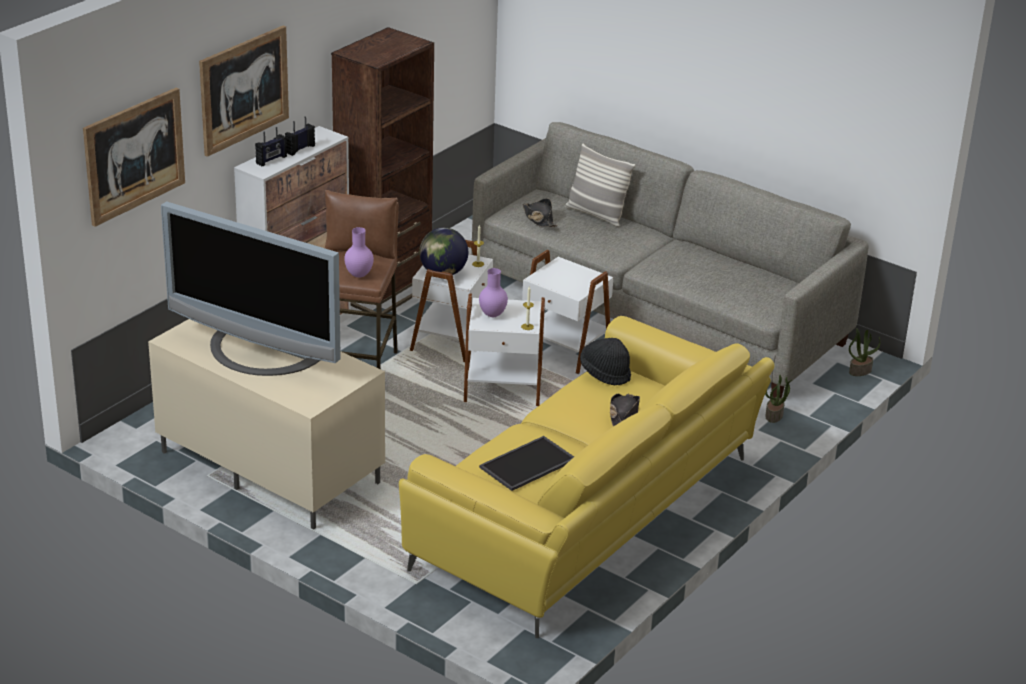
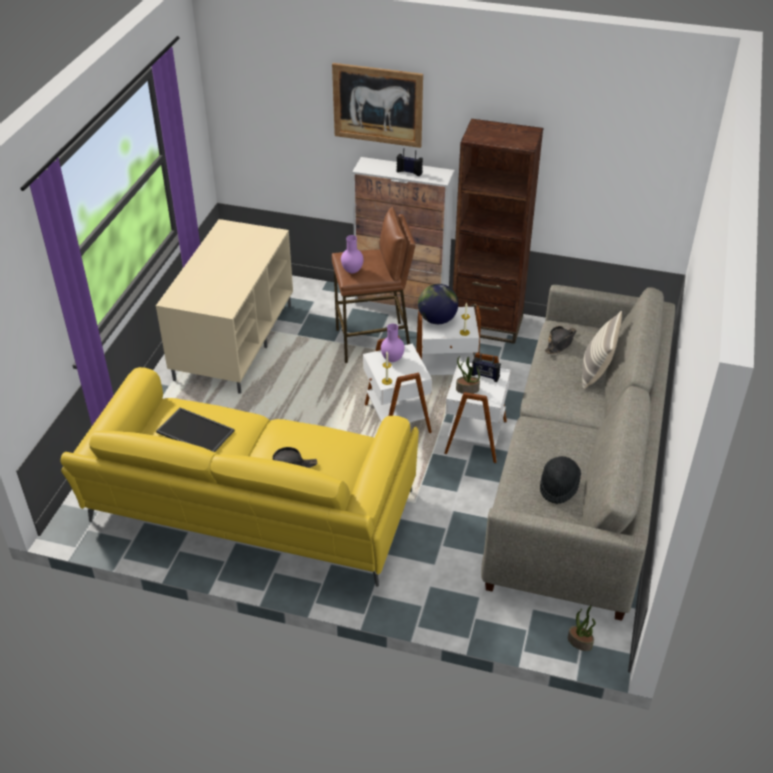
camera: 70 degrees right, 10 degrees up
(134, 155) = (269, 102): picture -> none
(260, 352) = (228, 262): television -> none
(271, 160) = (382, 166): radio -> radio (485, 376)
(605, 373) = (347, 441): black hat -> black hat (558, 486)
(774, 416) = (459, 593): potted plant -> potted plant (467, 389)

